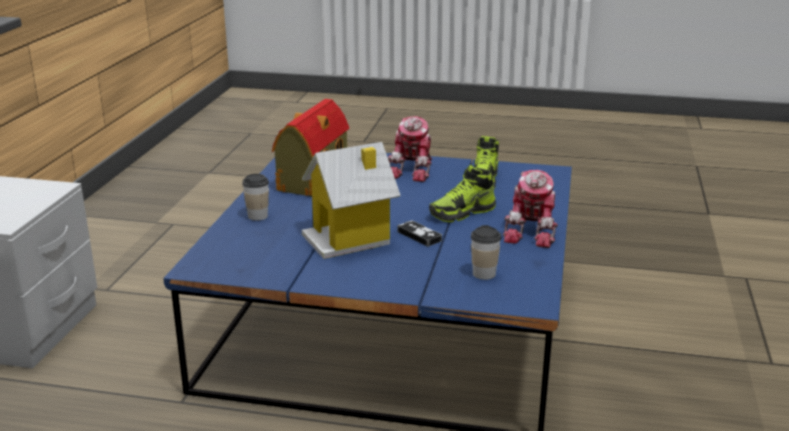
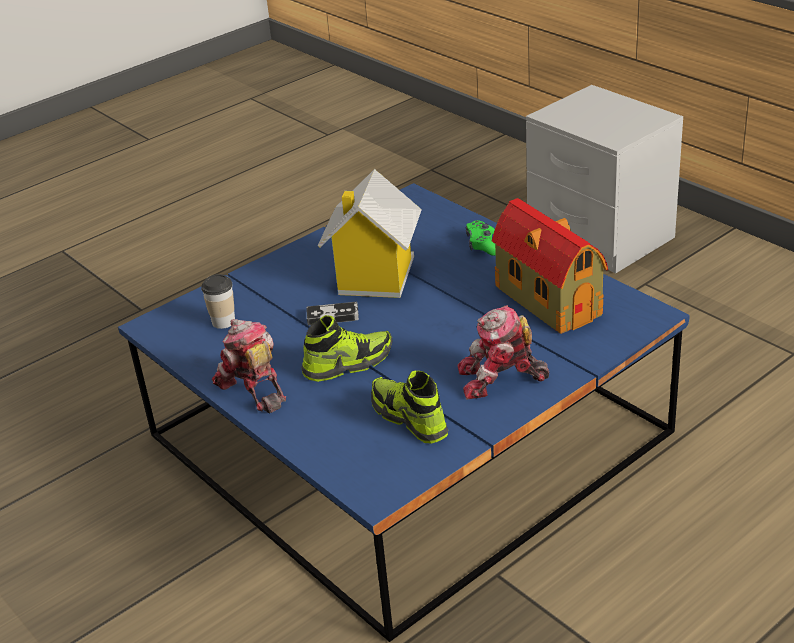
camera: 130 degrees right, 10 degrees up
(257, 216) = (482, 245): cup -> green game controller
(414, 170) = (500, 379): toy robot -> toy robot turned 60 degrees counterclockwise
(462, 213) = (348, 363): shoe -> shoe turned 60 degrees clockwise

